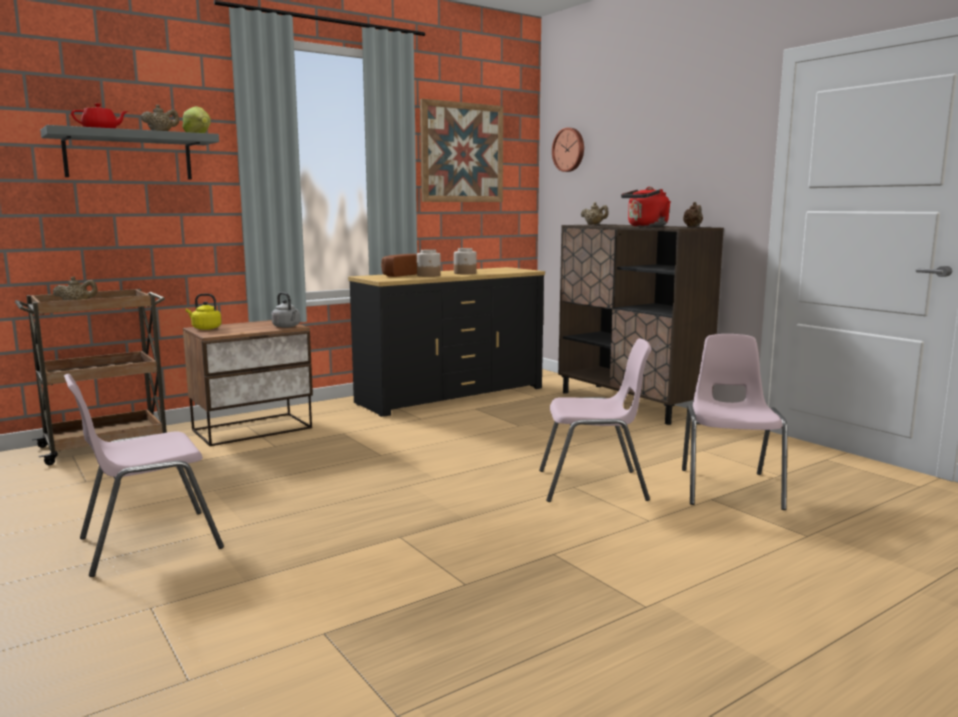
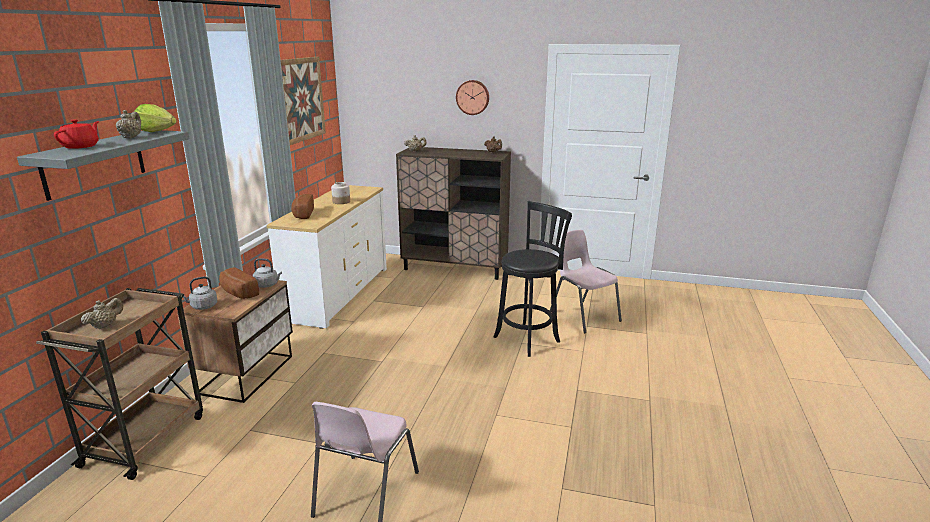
camera: 40 degrees left, 10 degrees up
(205, 328) = (202, 307): yellow kettle -> grey kettle
(251, 326) = (237, 293): none -> bread
(429, 275) = (326, 211): jar -> none
(451, 396) = (338, 293): black dresser -> white dresser
(569, 150) = (370, 89): wall clock -> wall clock (473, 97)
(594, 486) = (529, 338): pink chair -> black stool
(646, 226) = (467, 155): red kettle -> none

